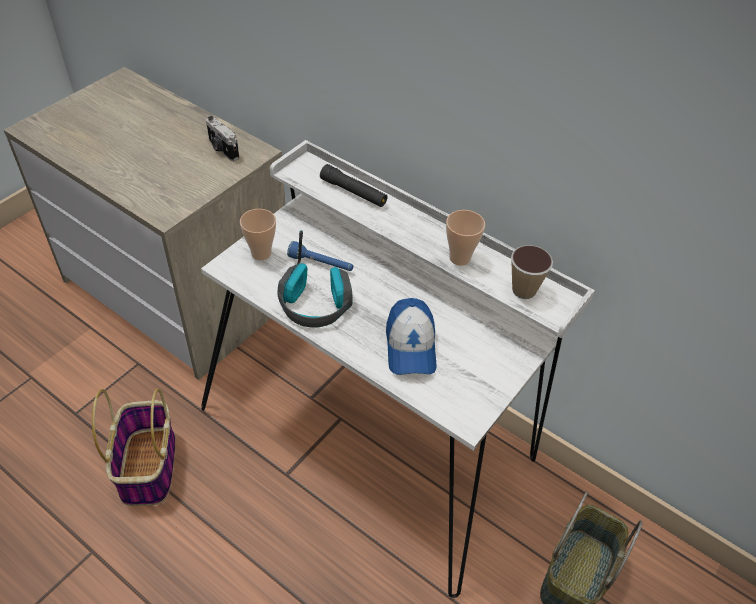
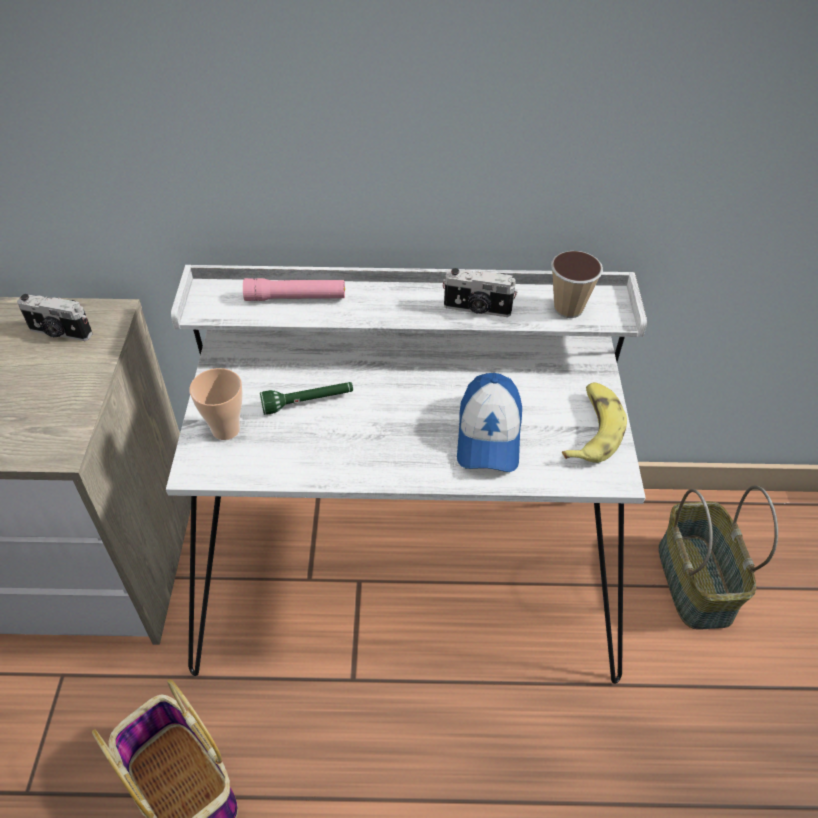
camera: 35 degrees left, 0 degrees up
(315, 304) = (346, 450): headphones -> none
(321, 264) = (308, 402): blue flashlight -> green flashlight
(353, 192) = (296, 298): black flashlight -> pink flashlight
(410, 346) = (488, 435): cap -> cap turned 45 degrees clockwise
(460, 258) = (477, 309): cup -> camera
(483, 383) = (592, 429): none -> banana

